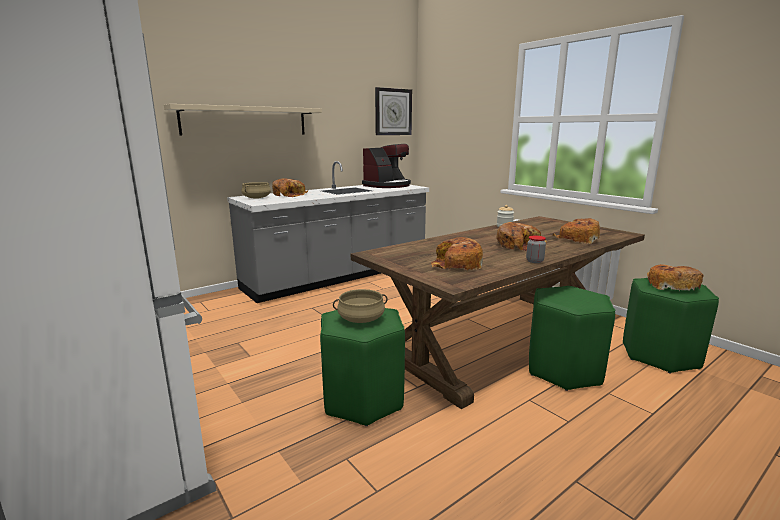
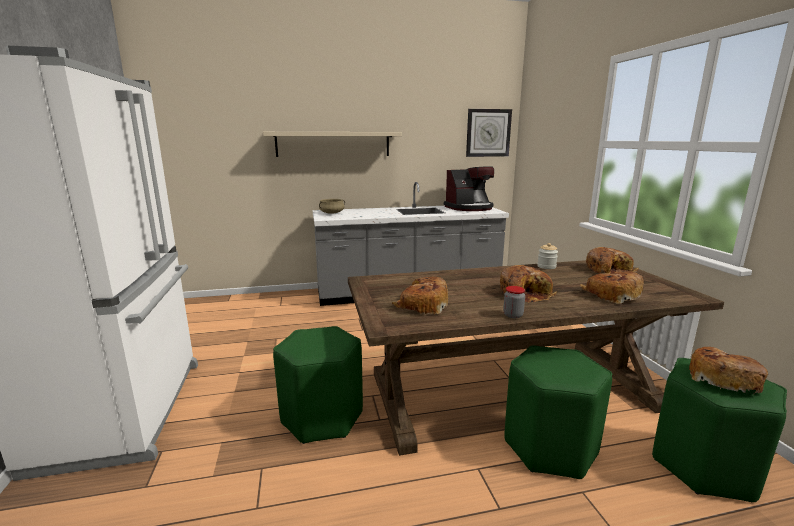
camera: 25 degrees right, 0 degrees up
(290, 195) = (363, 211): bread -> bread (609, 270)
(361, 319) = (316, 342): beige cooking pot -> none

